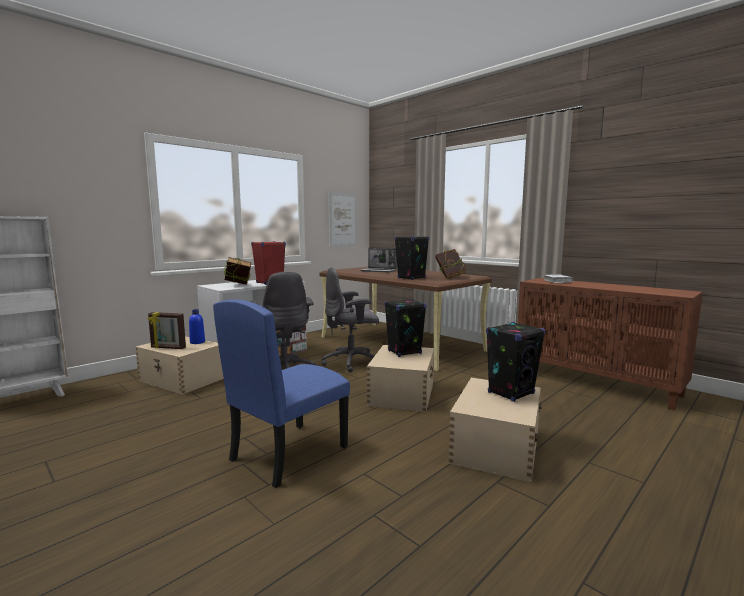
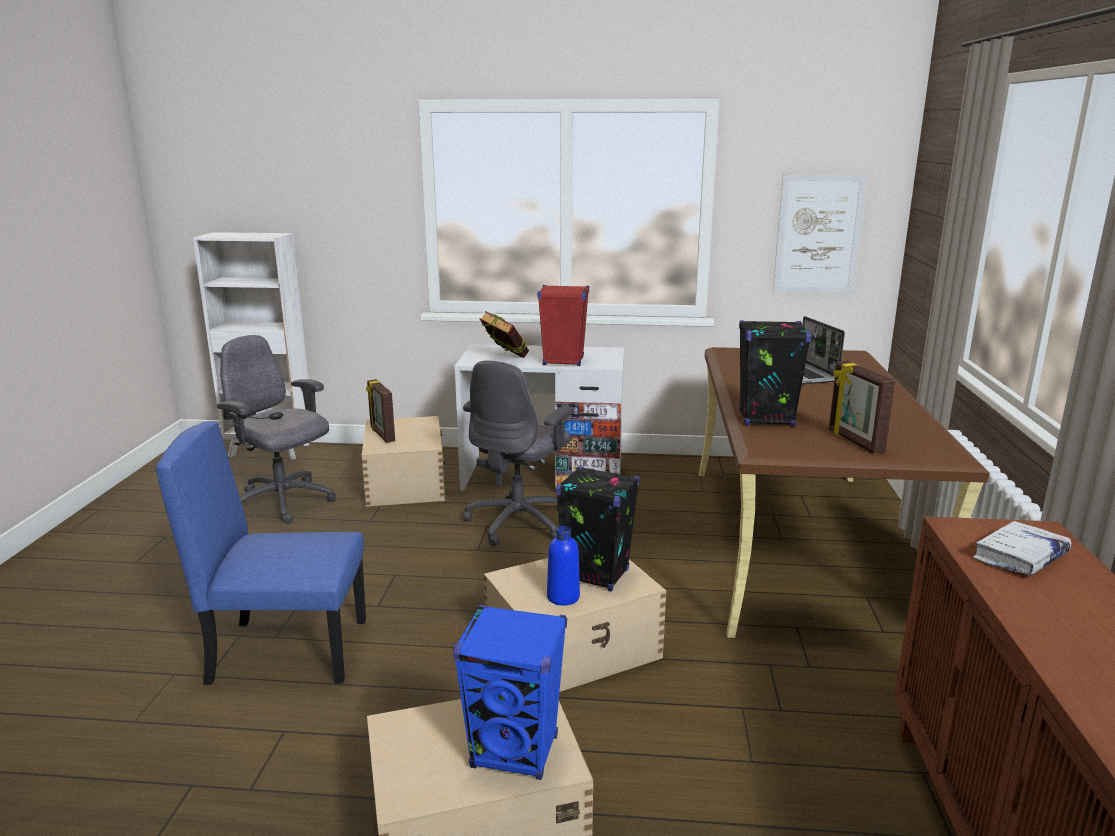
camera: 50 degrees right, 10 degrees up
(197, 342) = (424, 436): blue bottle -> blue bottle (563, 597)
(352, 362) = (634, 548): grey office chair -> grey office chair (283, 503)
(450, 277) = (854, 441): book -> picture frame
(511, 393) = (515, 752): black speaker -> blue speaker

